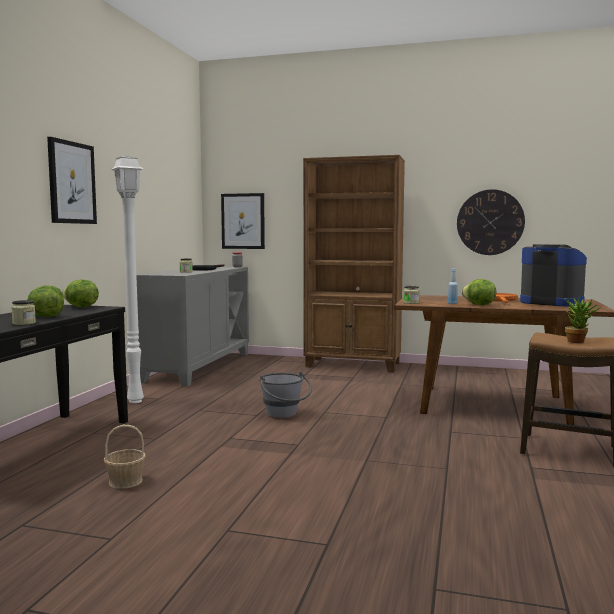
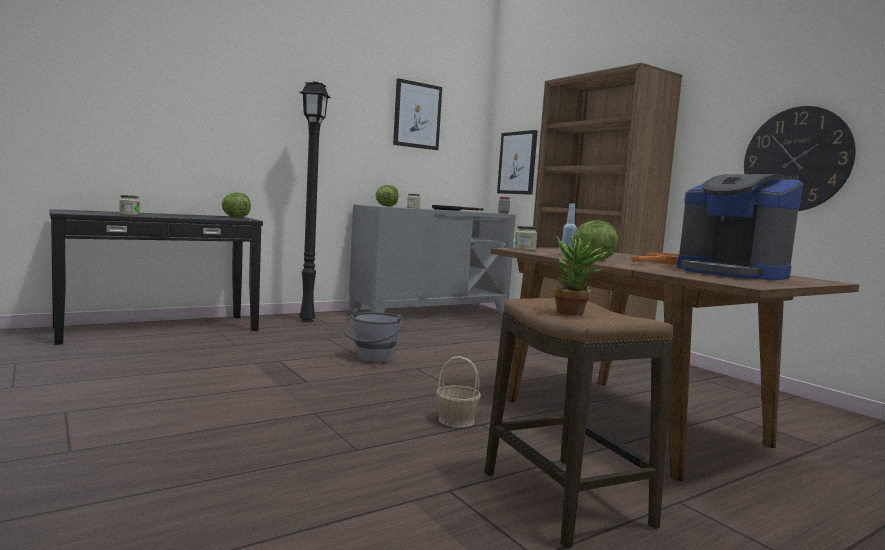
camera: 40 degrees right, 0 degrees up
(46, 316) = (171, 215): lettuce -> lettuce (386, 206)
(71, 183) = (274, 109): picture -> picture (417, 115)
(125, 481) = (130, 362): basket -> basket (456, 420)
(136, 401) = (308, 320): white floor lamp -> black floor lamp
(551, 302) = (731, 273): coffee machine -> coffee machine turned 150 degrees clockwise

